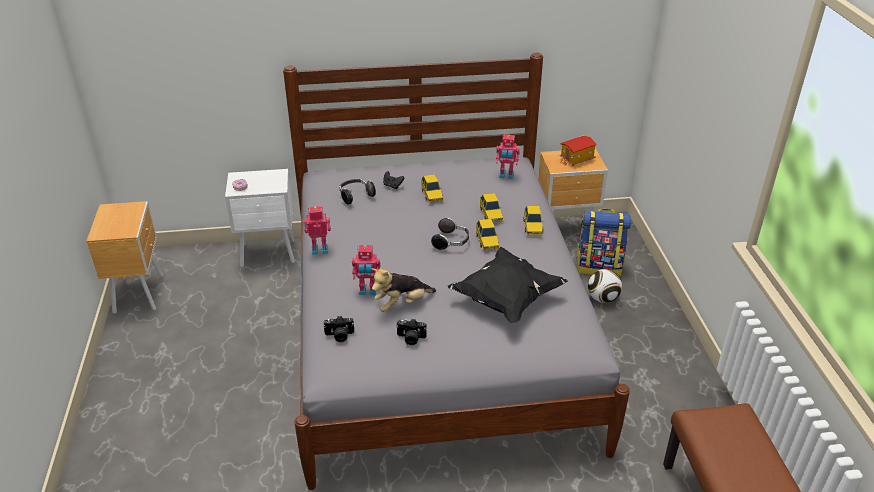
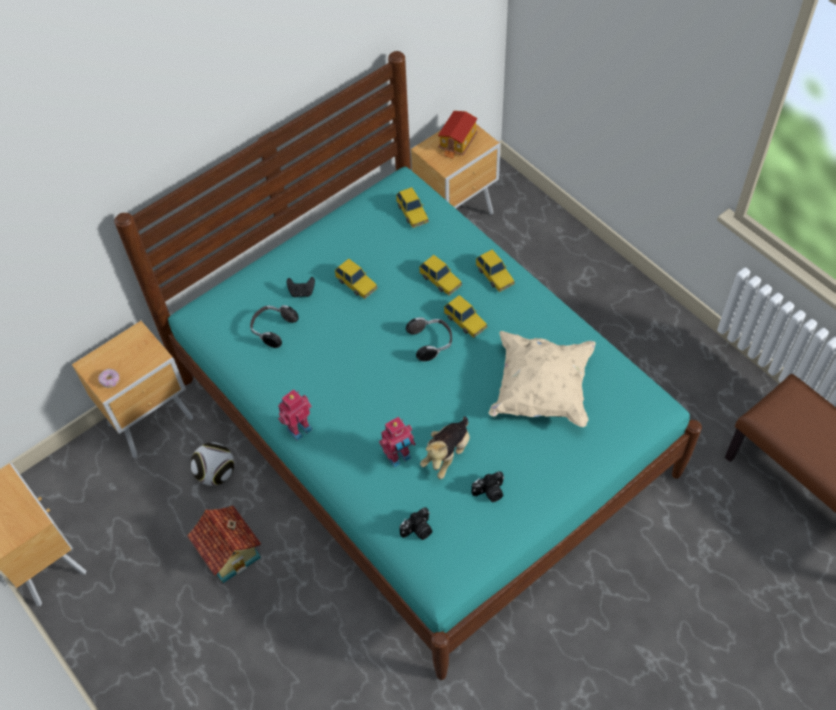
camera: 30 degrees left, 20 degrees up
(247, 342) = (231, 552): none -> toy house
(269, 254) = (153, 422): white nightstand -> brown nightstand
(436, 333) = (422, 426): grey bed -> turquoise bed
(506, 175) = (412, 212): toy robot -> toy car
(506, 299) = (541, 390): black pillow -> beige pillow
(599, 267) = (522, 249): backpack -> none
(602, 299) = (552, 291): football -> football (216, 474)

